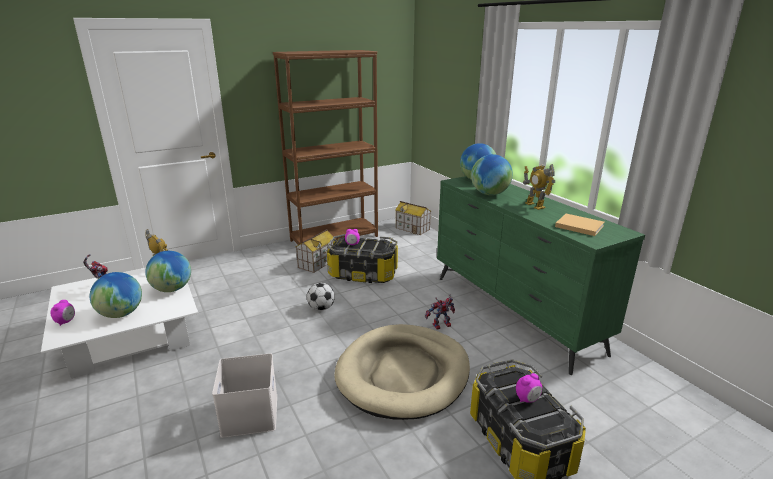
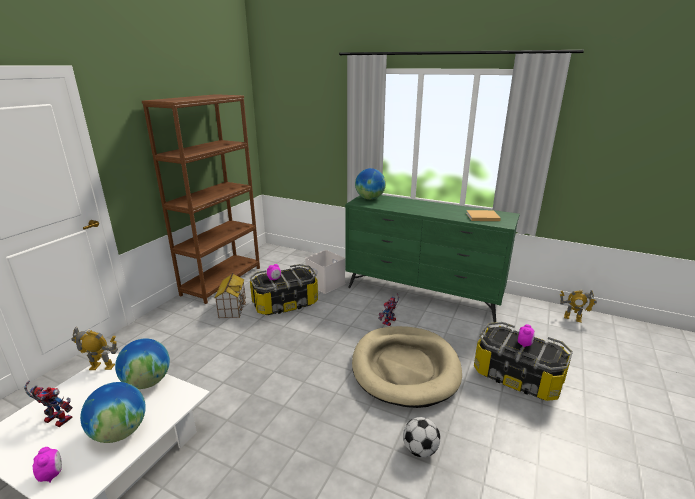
camera: 35 degrees left, 0 degrees up
(251, 415) = (333, 459): white storage box -> white storage box (326, 283)
(321, 308) = (284, 345): football -> football (420, 449)
(413, 228) = (282, 253): toy house -> none
(490, 194) = (396, 207): globe -> none
(534, 205) = (436, 209): toy robot -> toy robot (572, 318)

